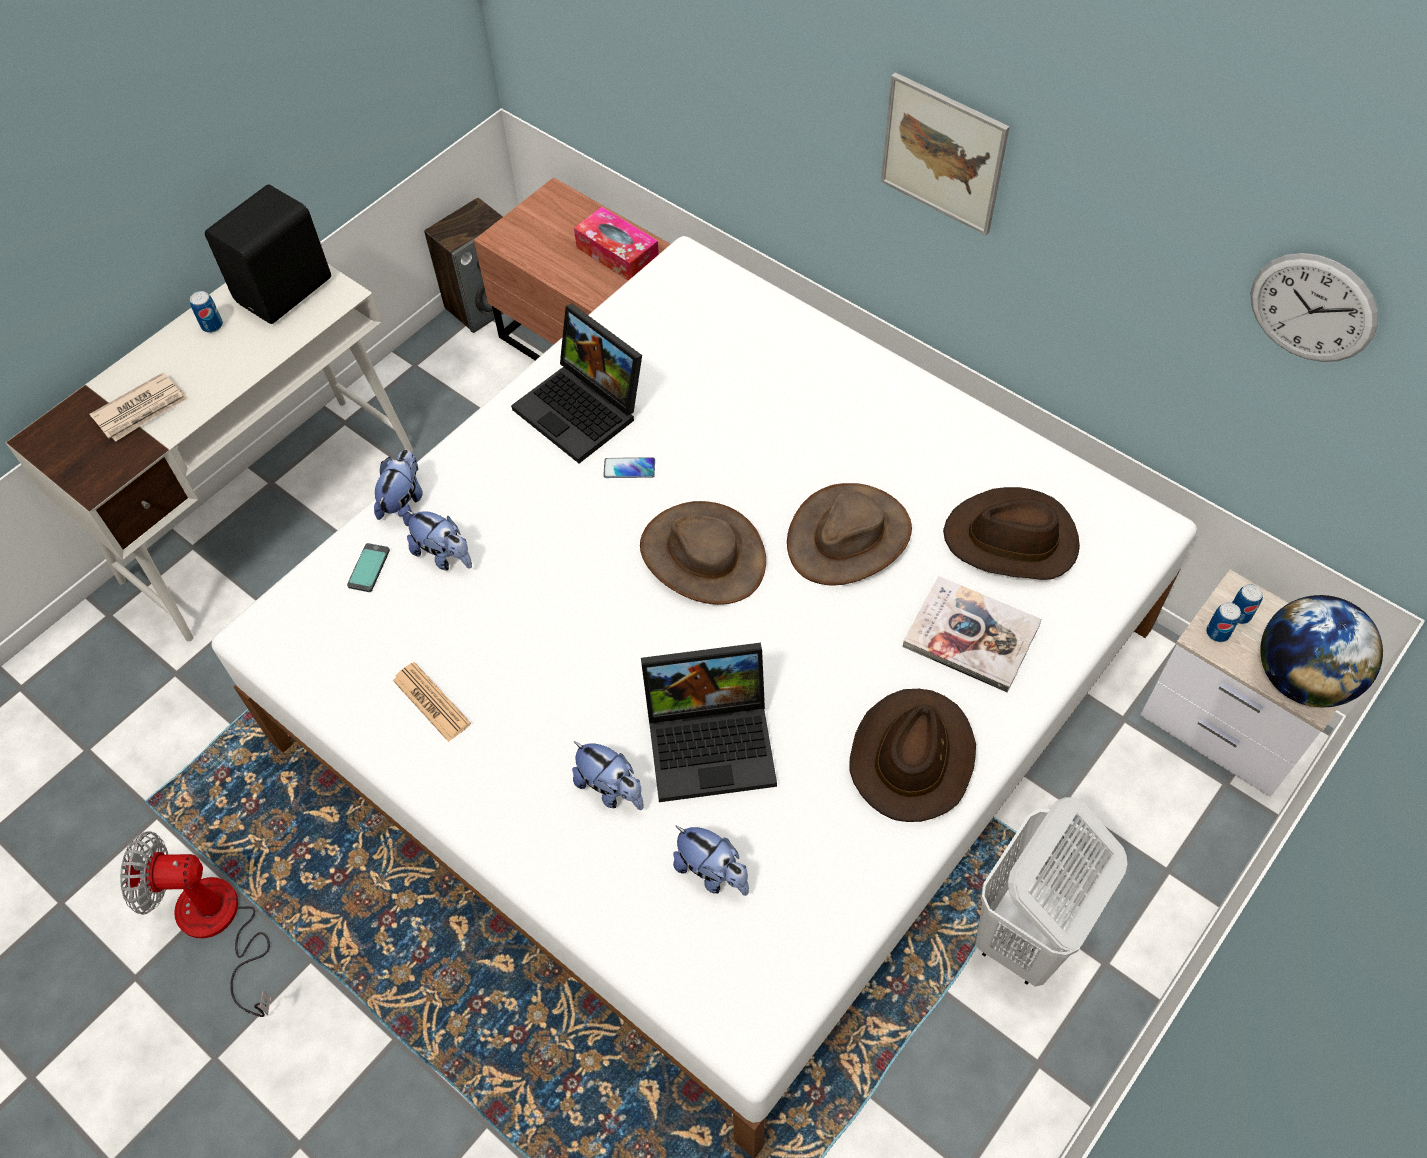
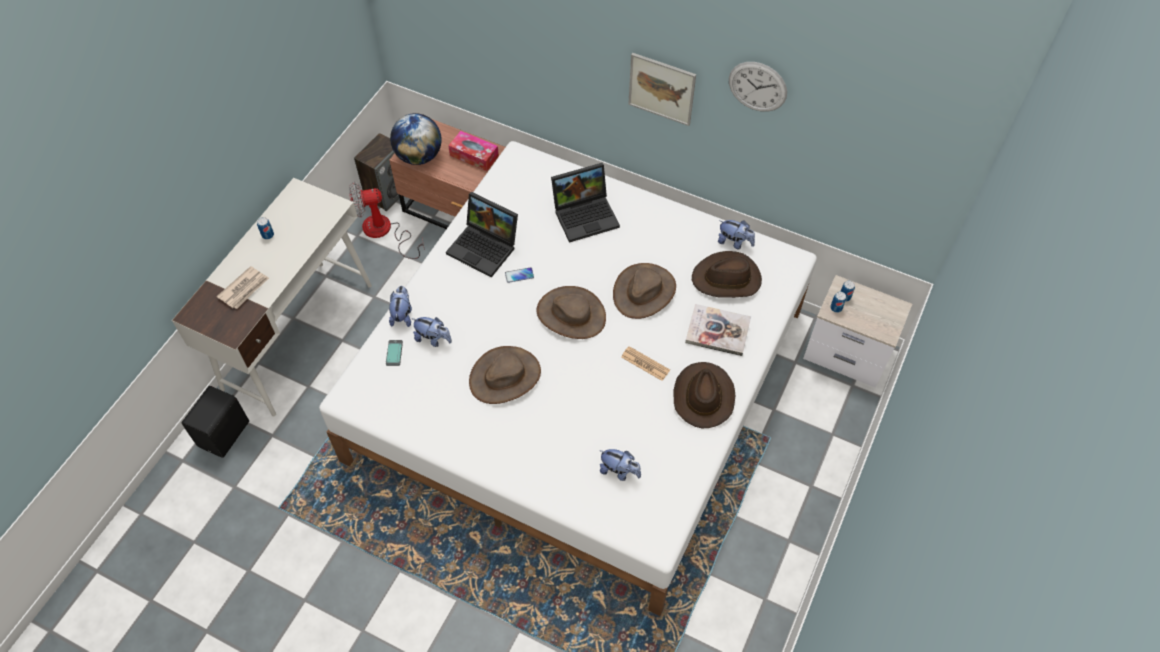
camera: 15 degrees left, 0 degrees up
(218, 927) = (342, 564): fan -> fan (384, 232)
(287, 291) = (304, 208): black speaker -> black speaker (225, 434)
(431, 702) = (450, 416): newspaper -> newspaper (645, 364)
(550, 647) = (505, 376): none -> brown hat
(611, 789) = (557, 441): plush toy -> plush toy (734, 242)
(713, 740) = (602, 407): laptop -> laptop (586, 214)
(1025, 935) = (769, 480): white laundry basket -> none
(1301, 678) = (880, 323): globe -> globe (419, 156)
(1312, 308) = (856, 145): wall clock -> wall clock (757, 86)

